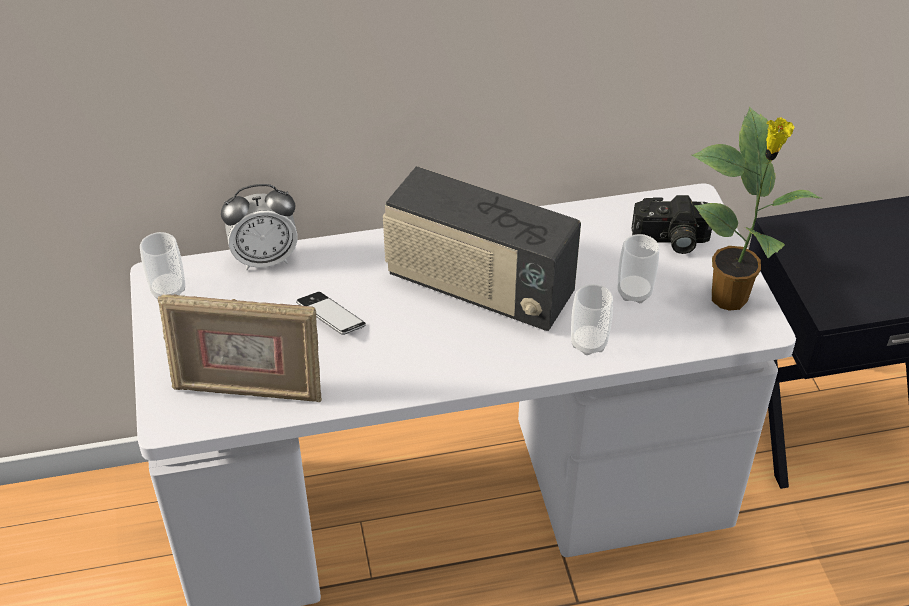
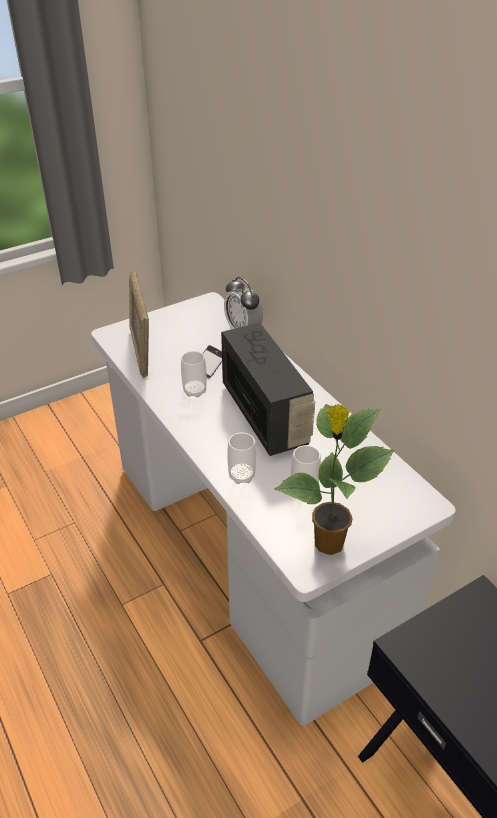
camera: 70 degrees right, 5 degrees down
(168, 290) = (201, 307): cup -> cup (194, 391)
(478, 288) = (265, 415): radio -> radio turned 150 degrees clockwise
(670, 240) = (372, 498): camera -> none

